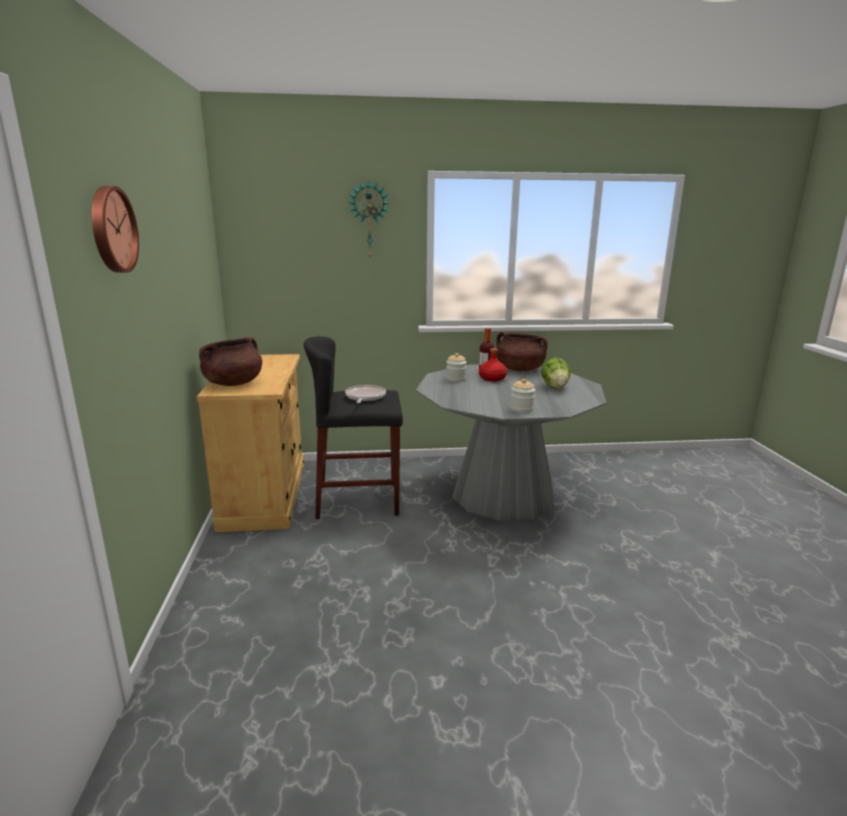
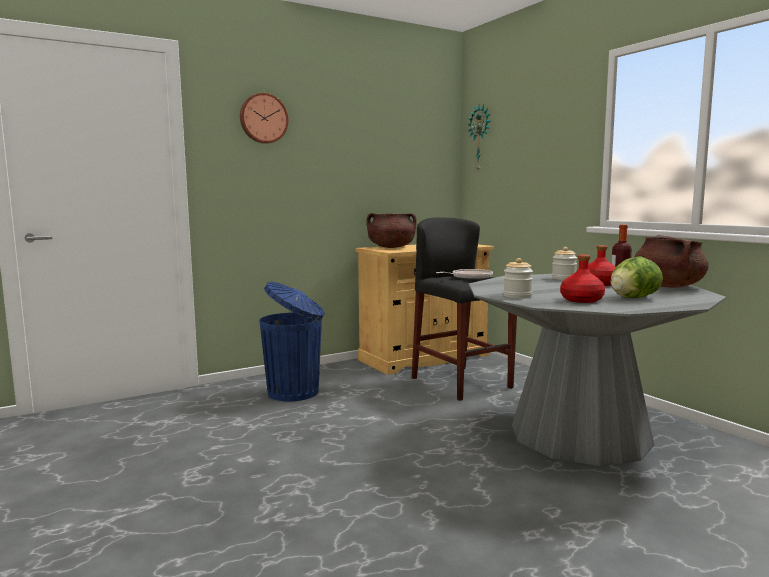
camera: 65 degrees right, 10 degrees down
(271, 603) = (295, 392): none -> blue trash can
(369, 220) = (556, 114): wall clock -> wall clock (480, 138)
(553, 399) = (582, 300): none -> red bottle

